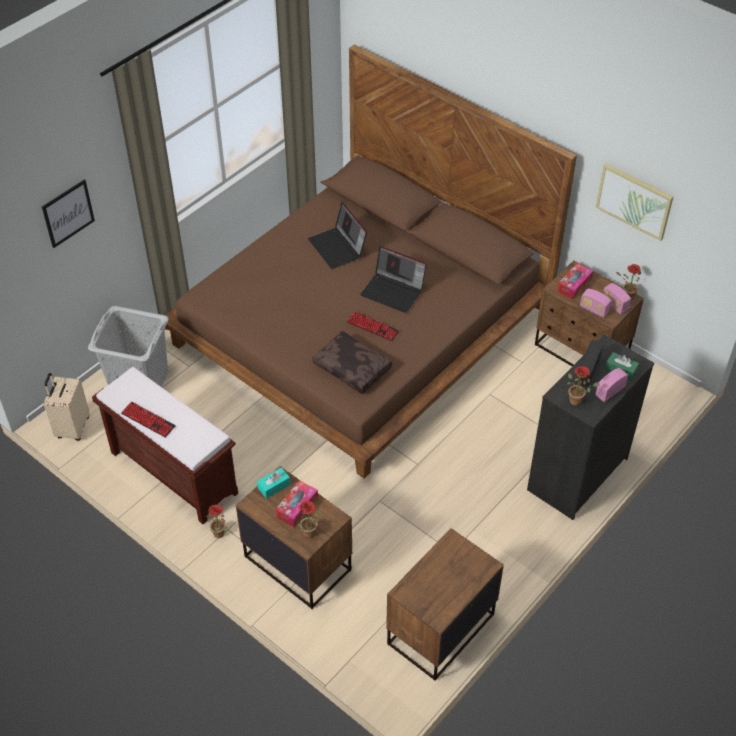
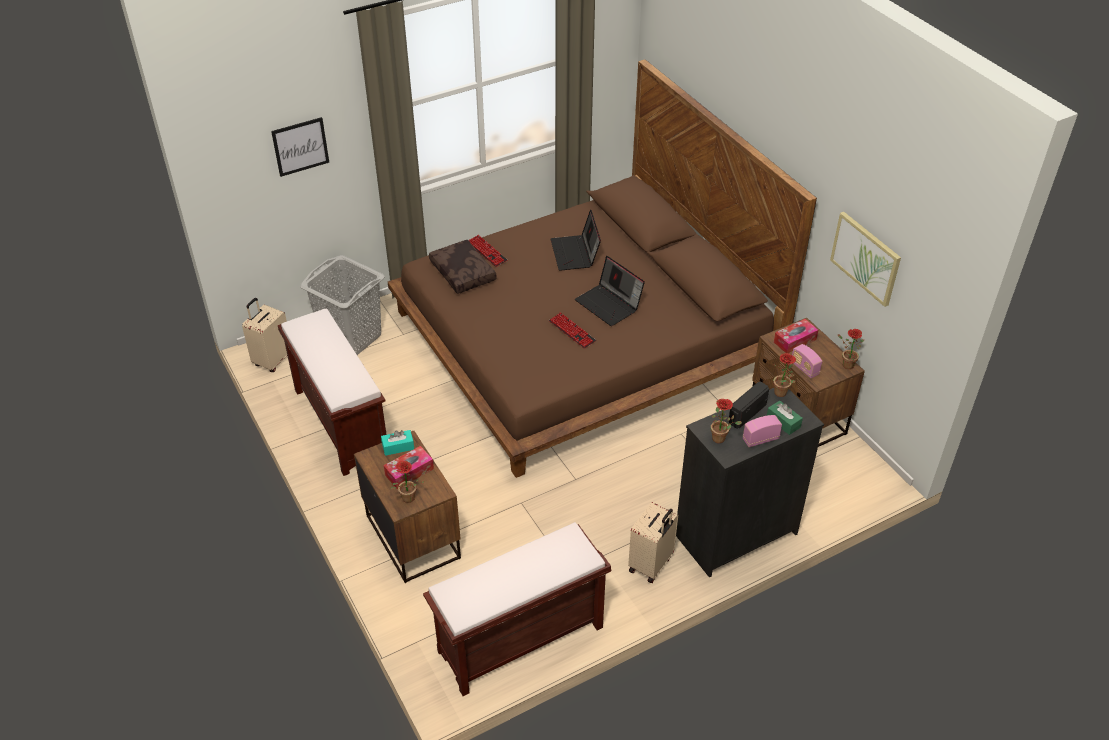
camera: 20 degrees right, 5 degrees down
(148, 420) = (314, 357): keyboard -> keyboard (487, 251)
(221, 534) = (355, 490): potted plant -> potted plant (782, 394)
(353, 367) = (534, 363): brown pillow -> brown pillow (464, 273)
(439, 629) = (519, 641): brown nightstand -> brown bench
(520, 524) = (651, 565): none -> beige suitcase
(614, 305) = (829, 370): radio -> none

